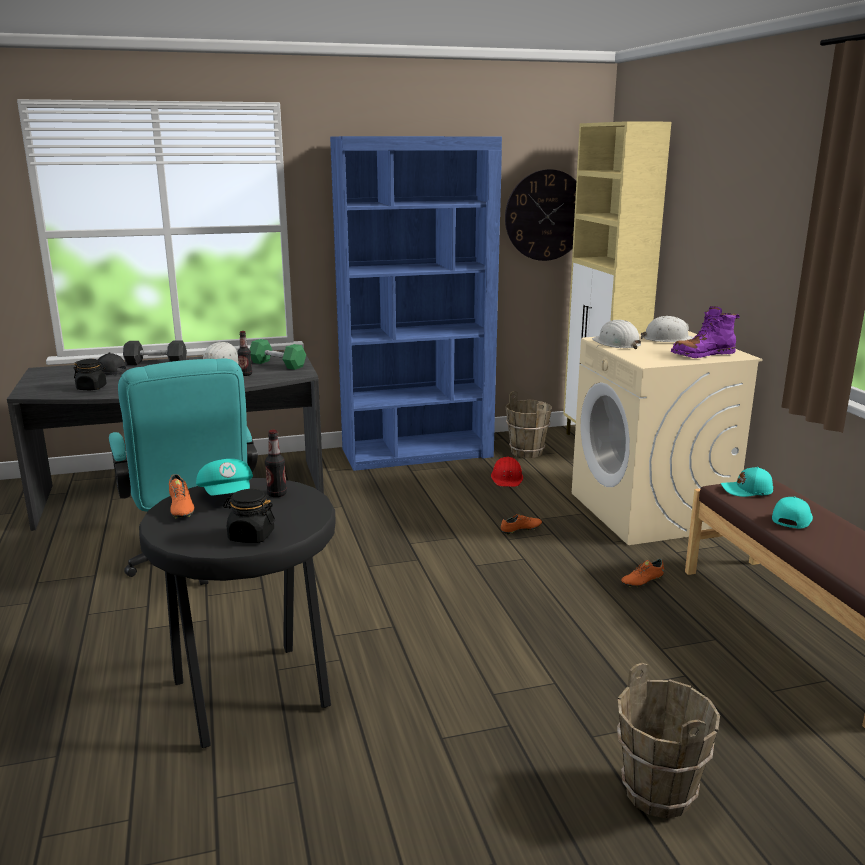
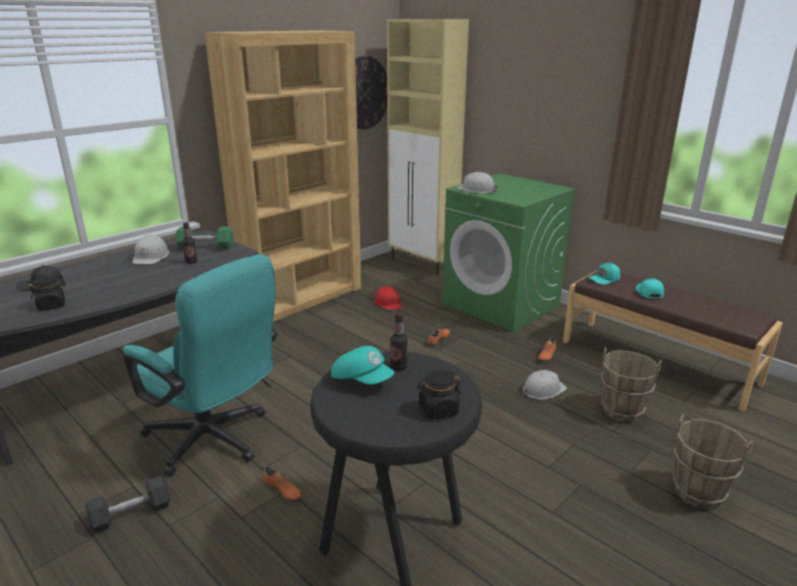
camera: 30 degrees left, 5 degrees up
(156, 363) = (82, 266): grey dumbbell -> grey dumbbell (131, 514)
(180, 508) = (341, 403): orange shoe -> orange shoe (282, 490)
(417, 453) = (302, 297): blue bookcase -> brown bookcase
(527, 452) = (380, 279): brown bucket -> brown bucket (621, 411)
(650, 511) = (501, 305): beige washing machine -> green washing machine
(668, 339) = (501, 182): white hard hat -> white hard hat (543, 390)
(702, 355) = (540, 191): purple boot -> none

